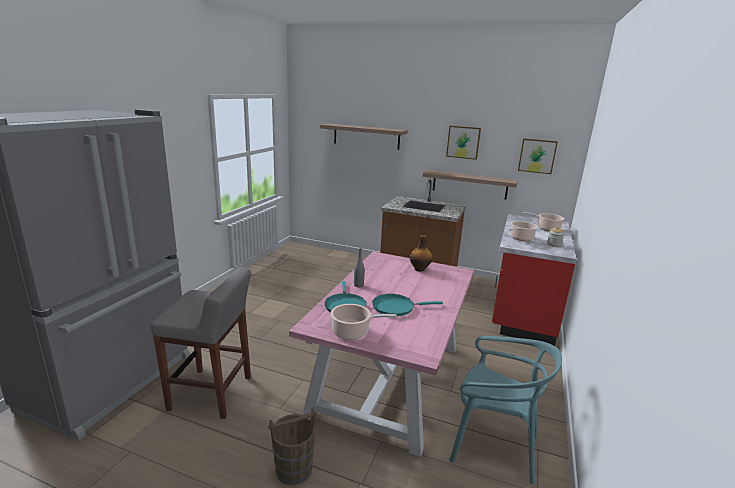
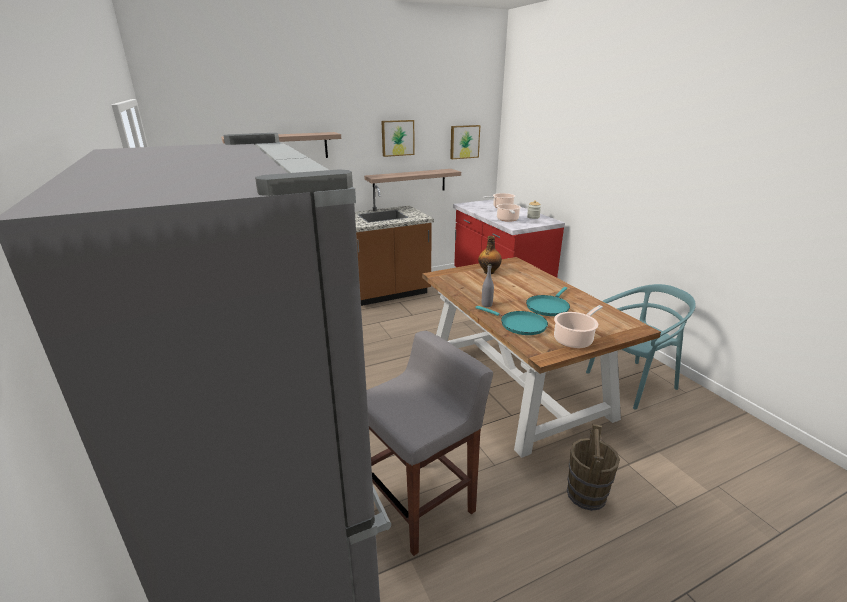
camera: 45 degrees left, 5 degrees up
(389, 378) = (514, 384): pink dining table -> brown dining table

